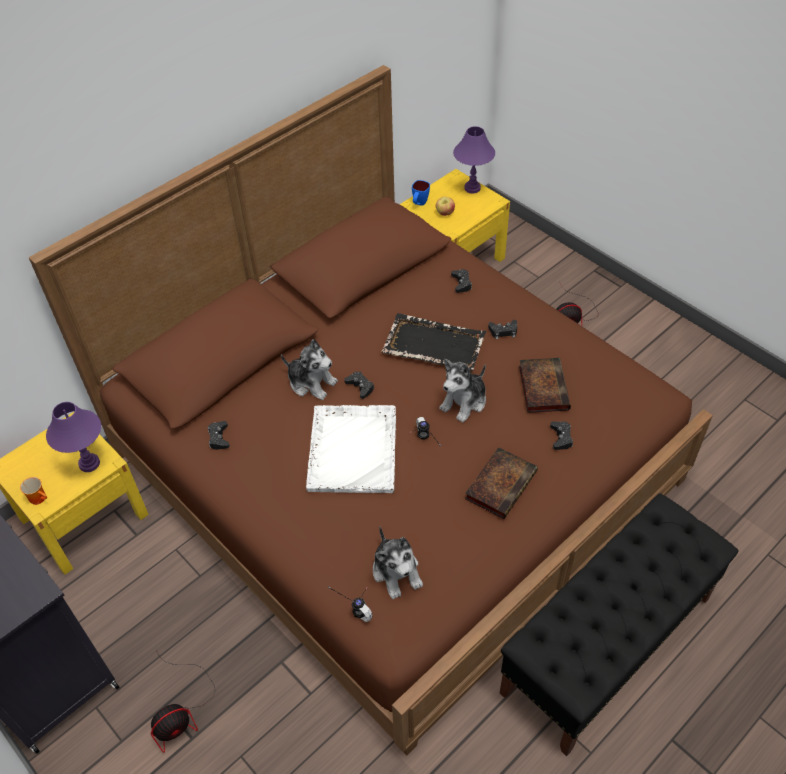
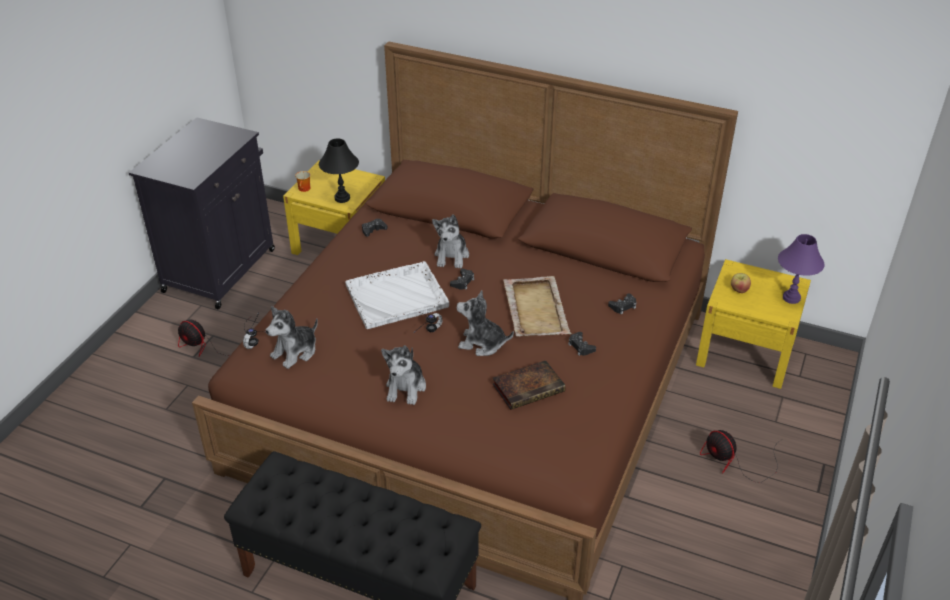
camera: 65 degrees right, 10 degrees down
(89, 463) = (342, 198): purple table lamp -> black table lamp
(419, 204) = (737, 271): blue mug -> none
(433, 344) = (535, 308): black tray -> beige tray
(501, 484) = (406, 387): book -> plush toy
(561, 438) = (476, 413): black game controller -> none

